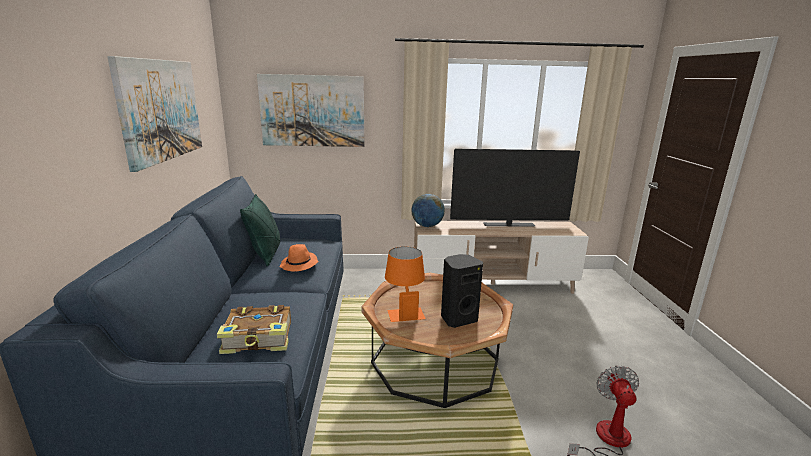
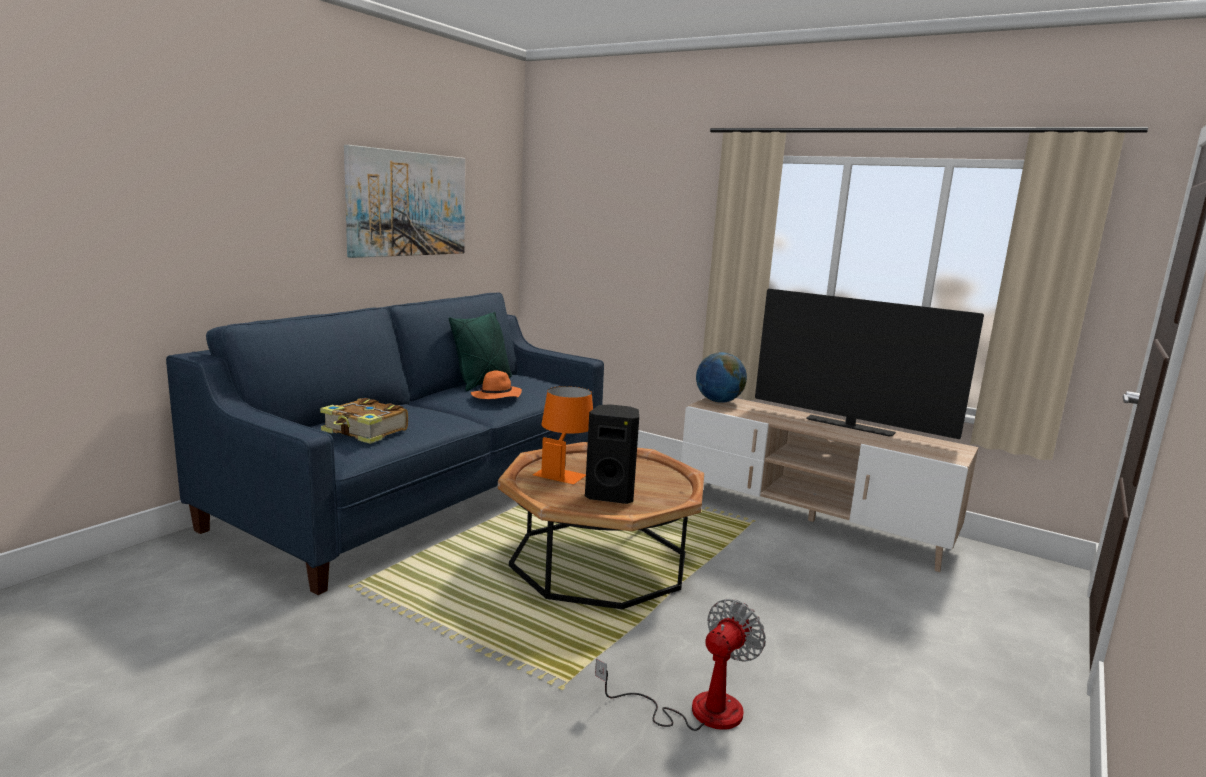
camera: 35 degrees right, 5 degrees down
(312, 111) = (611, 225): picture -> none

